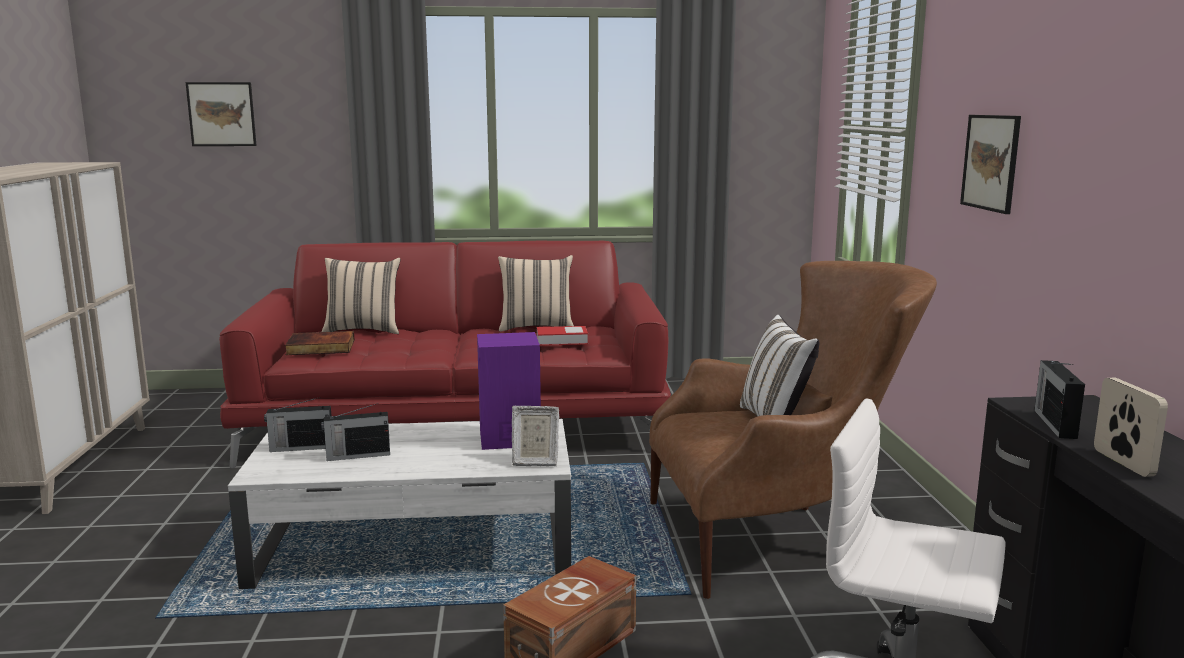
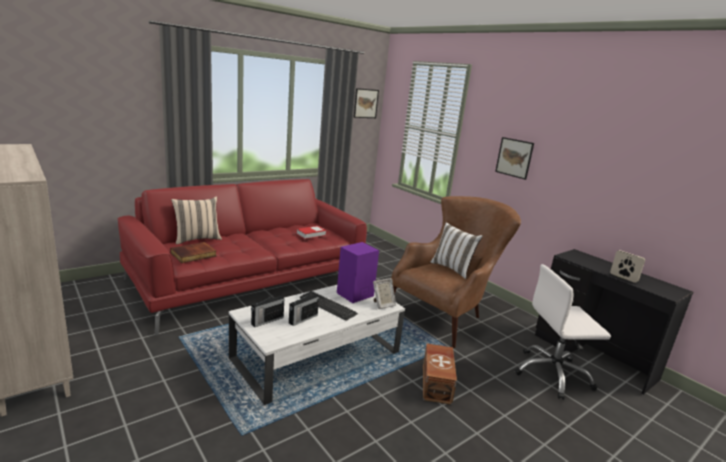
camera: 35 degrees left, 5 degrees up
(221, 114) = (68, 103): picture -> picture (366, 103)
(431, 446) = (327, 306): none -> keyboard
(536, 327) = (285, 227): beige pillow -> none
(1054, 423) = (586, 264): radio -> none

